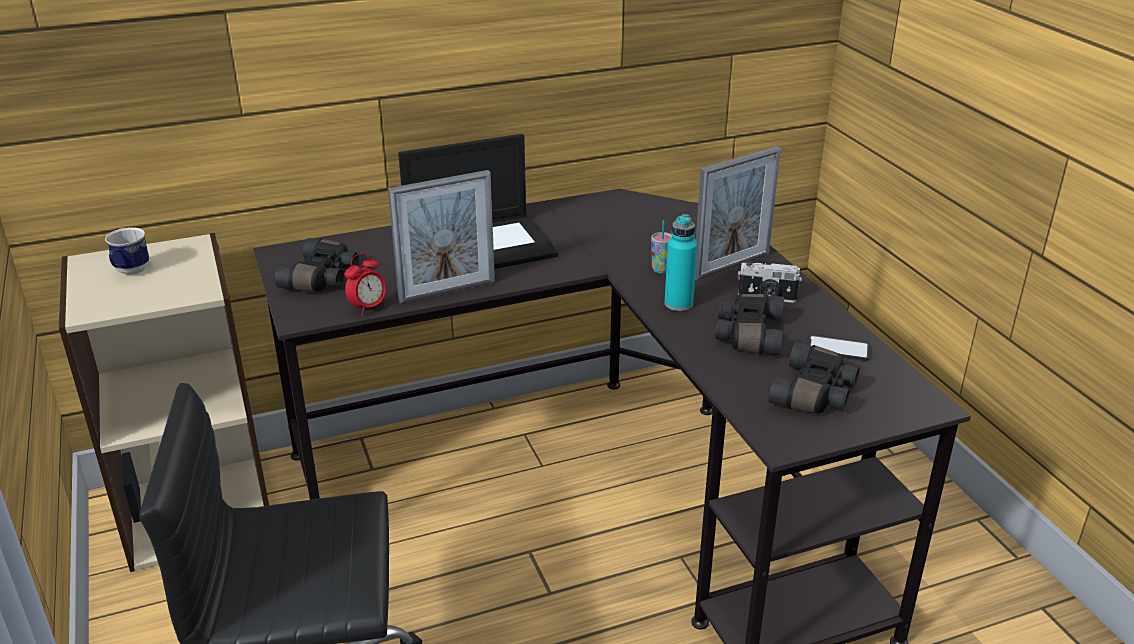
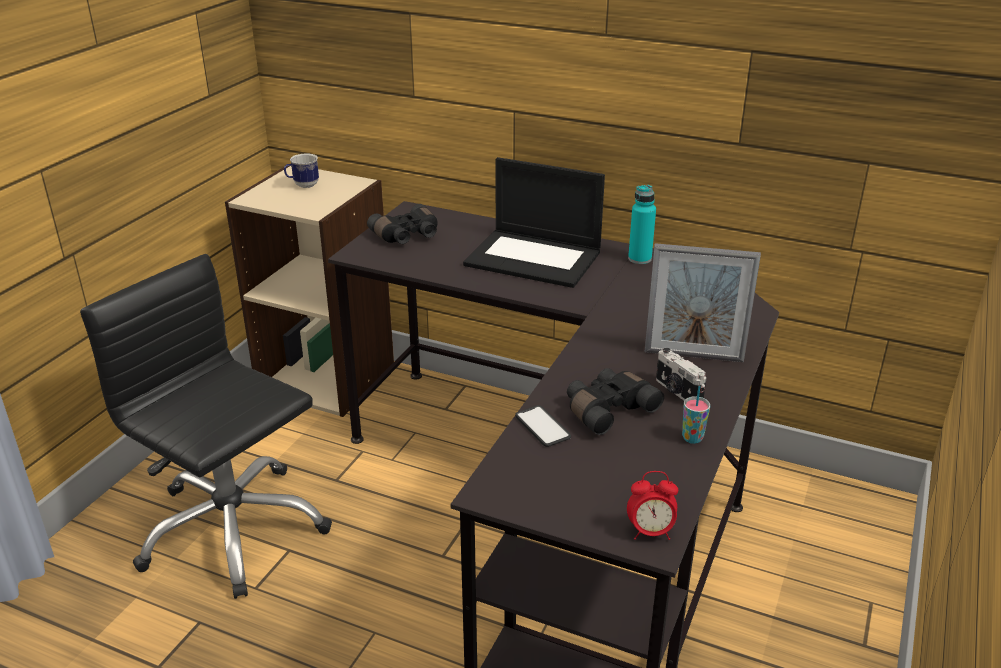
camera: 45 degrees right, 0 degrees up
(368, 308) = (399, 265): alarm clock -> alarm clock (650, 532)
(447, 291) = (461, 277): picture frame -> none
(661, 270) = (631, 331): cup -> cup (692, 438)
(678, 304) = (598, 361): turquoise bottle -> turquoise bottle (639, 259)
(815, 394) = (577, 478): black binoculars -> none
(837, 349) = (660, 458): phone -> phone (542, 427)

